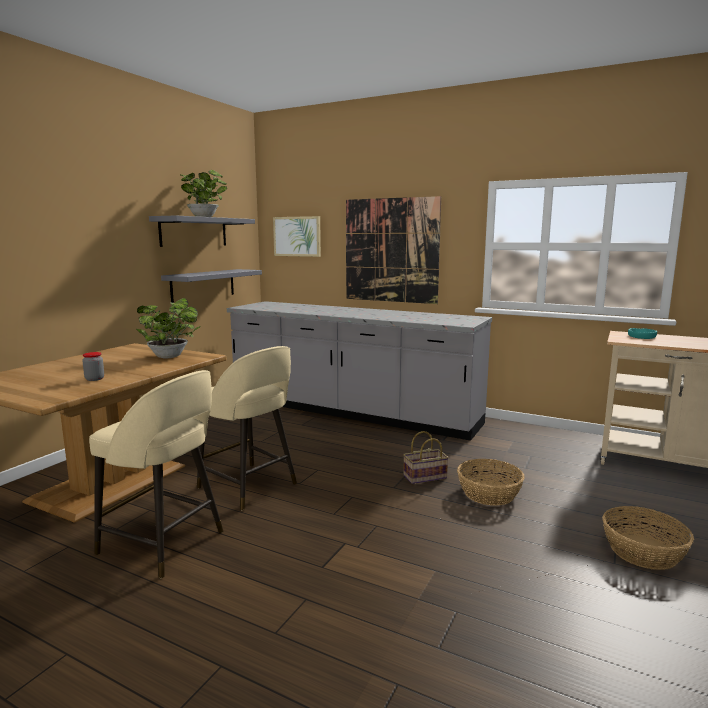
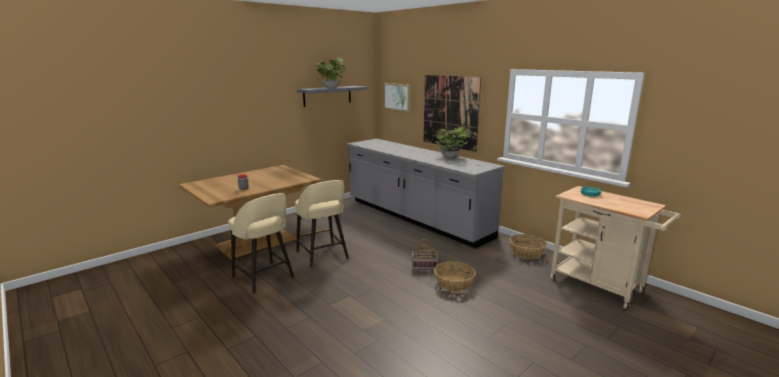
camera: 20 degrees right, 5 degrees up
(171, 357) = (291, 177): potted plant -> potted plant (450, 157)
(203, 285) = (333, 128): grey shelf -> none
(643, 552) = (516, 335): basket -> basket (526, 253)

